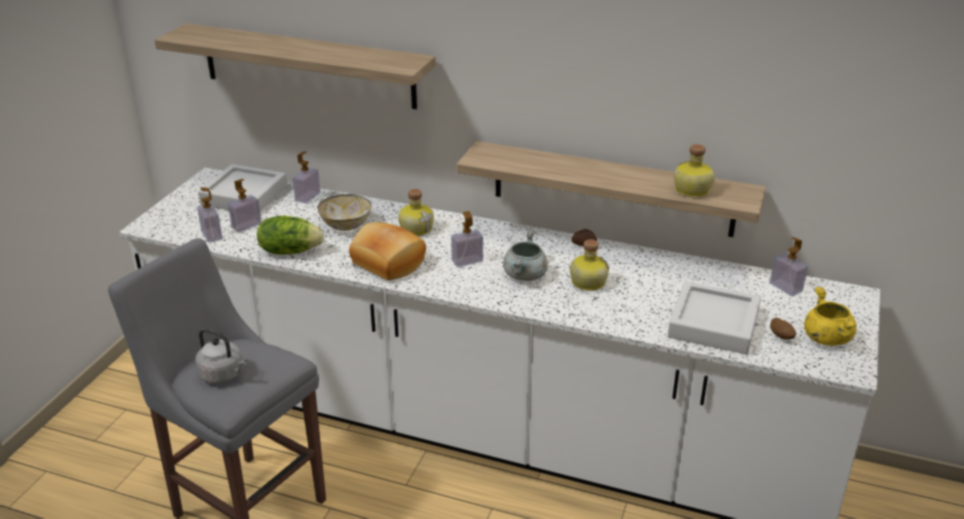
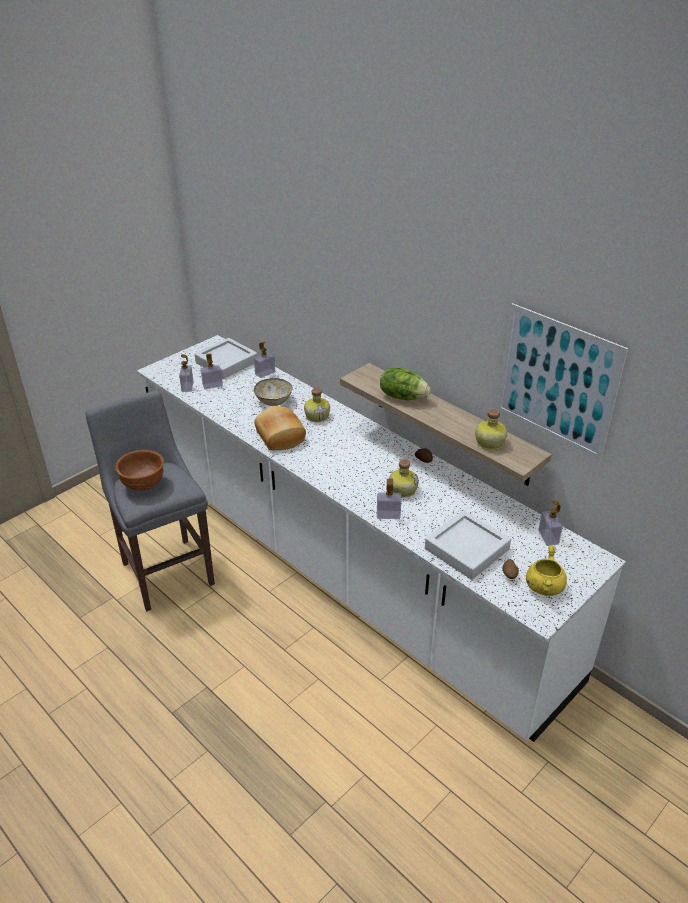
camera: 25 degrees right, 5 degrees up
(224, 375) = (144, 485): grey kettle -> brown bowl
(290, 251) = (225, 411): lettuce -> lettuce (403, 396)
(308, 66) = (275, 282): shelf -> none
(467, 261) = (332, 450): soap dispenser -> soap dispenser (388, 515)
(525, 276) = (363, 472): grey cooking pot -> none
(770, 90) = (557, 381): none -> picture

